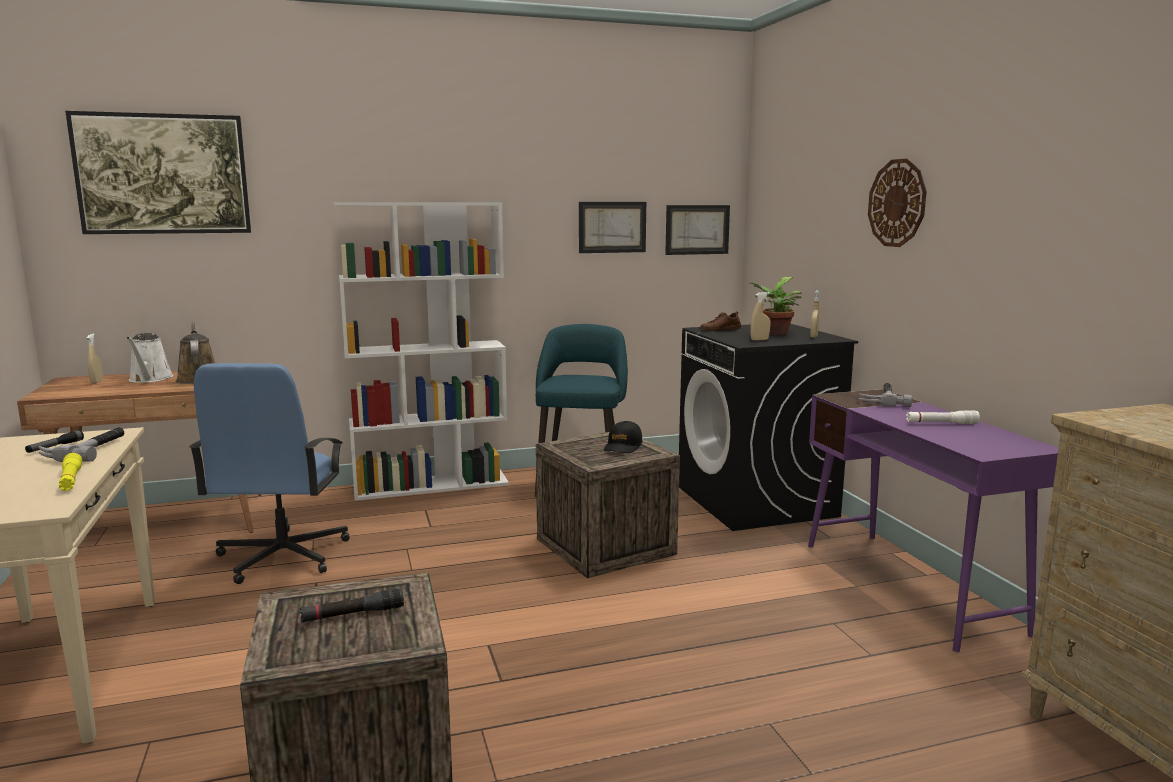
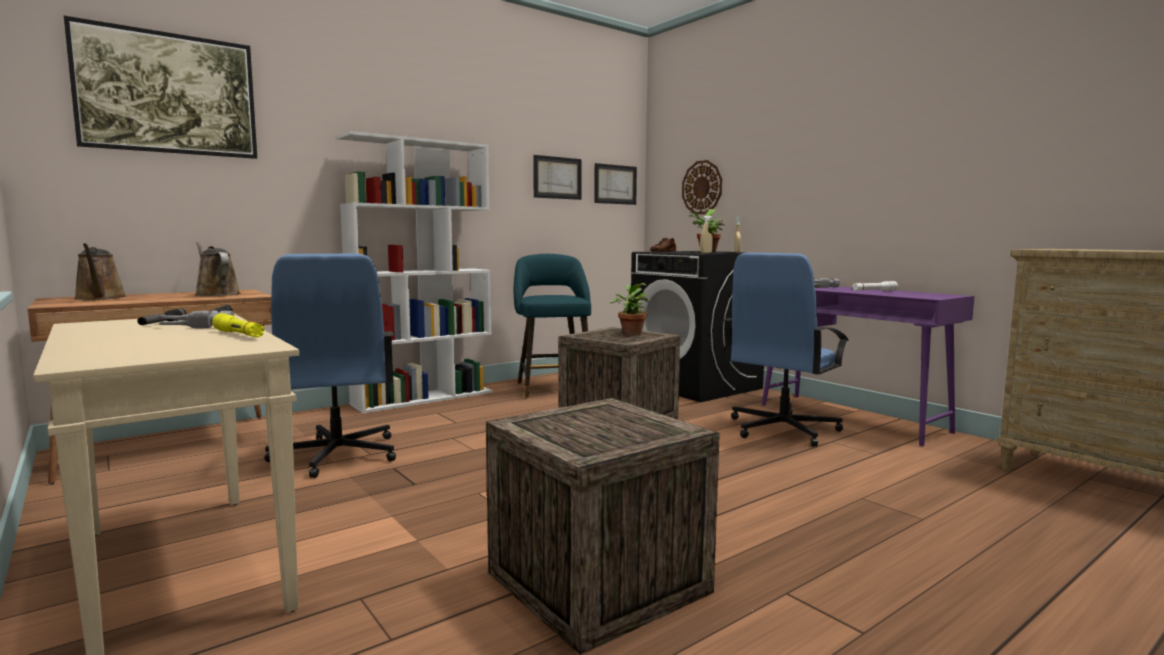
camera: 20 degrees left, 5 degrees down
(97, 382) = (100, 298): beige spray bottle -> brown watering can
(150, 379) = (160, 296): white watering can -> none
(353, 614) = (597, 422): black flashlight -> none
(623, 446) = (630, 333): black cap -> potted plant
(788, 592) = (781, 429): none -> blue office chair
(897, 203) = (802, 147): wall clock -> wall clock (702, 187)

